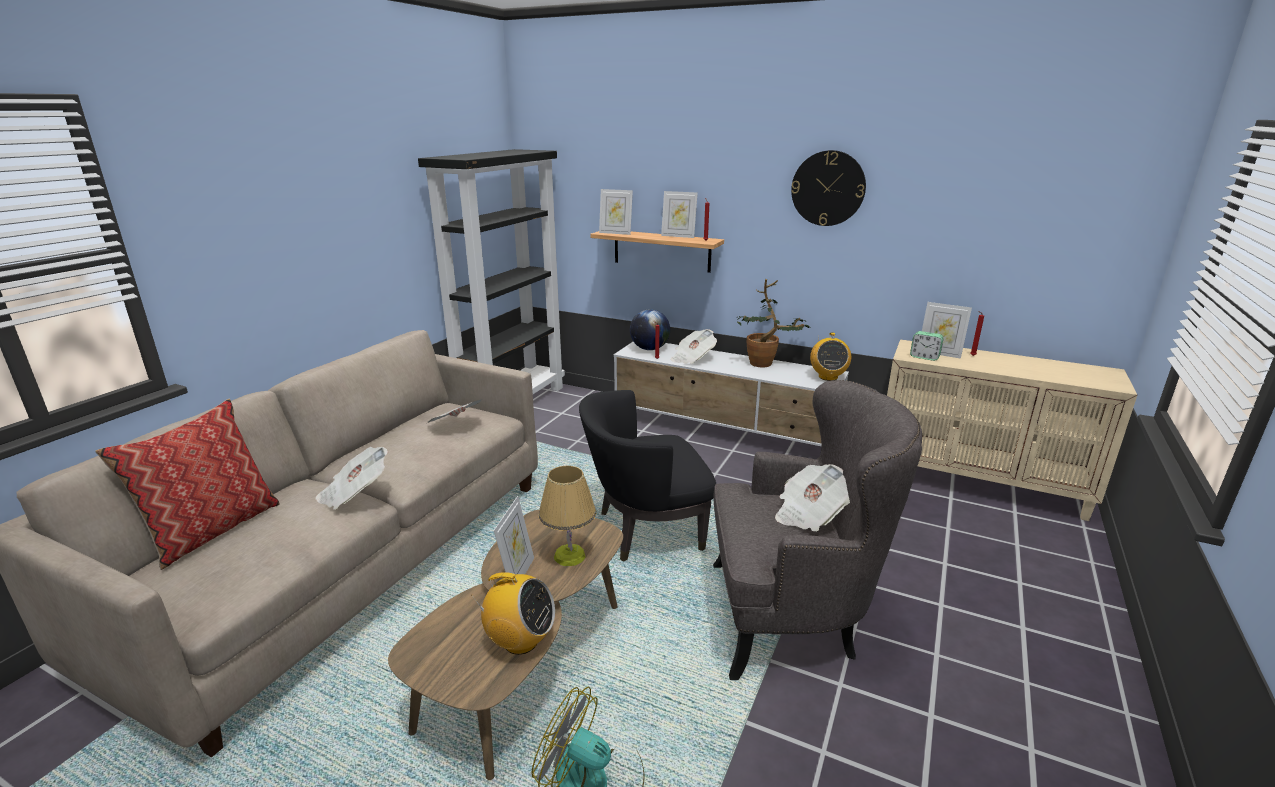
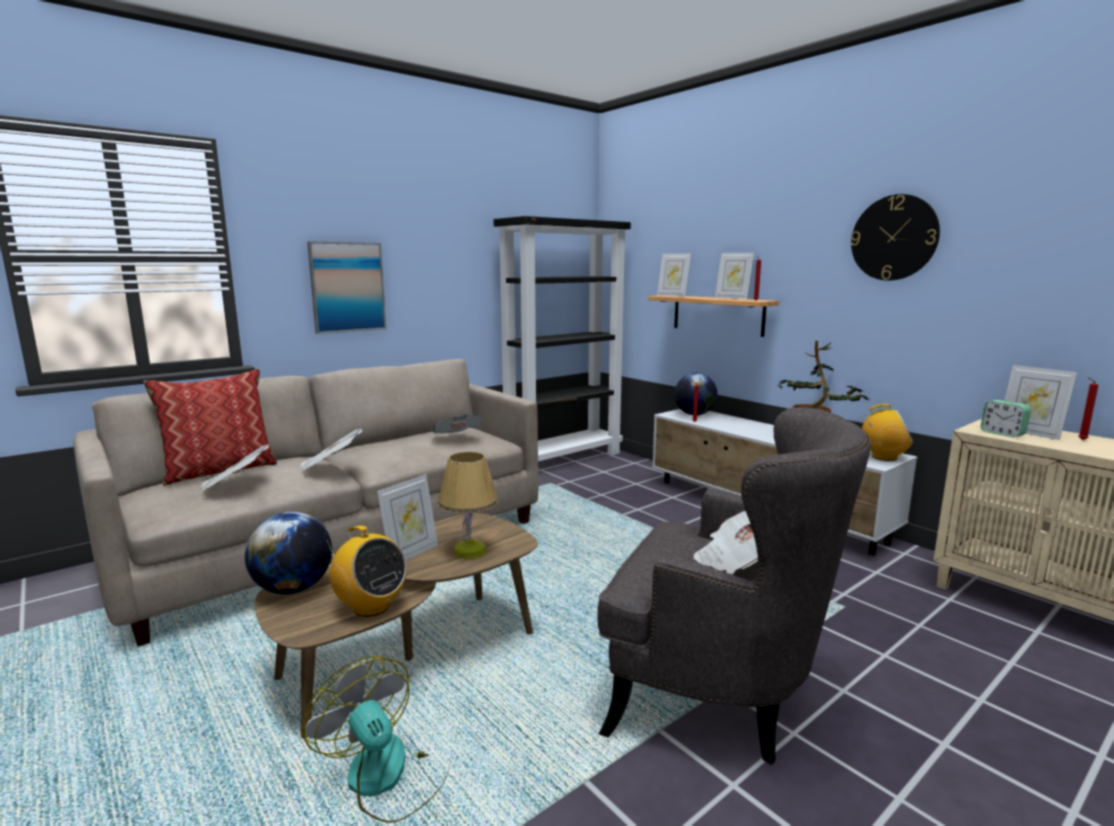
camera: 25 degrees right, 10 degrees down
(273, 265) = (347, 287): none -> picture
(422, 646) = (293, 588): none -> globe
(645, 530) = (612, 577): black armchair -> none
(692, 358) = (733, 425): newspaper -> newspaper (235, 485)
(827, 377) = (884, 457): radio -> radio turned 105 degrees counterclockwise

